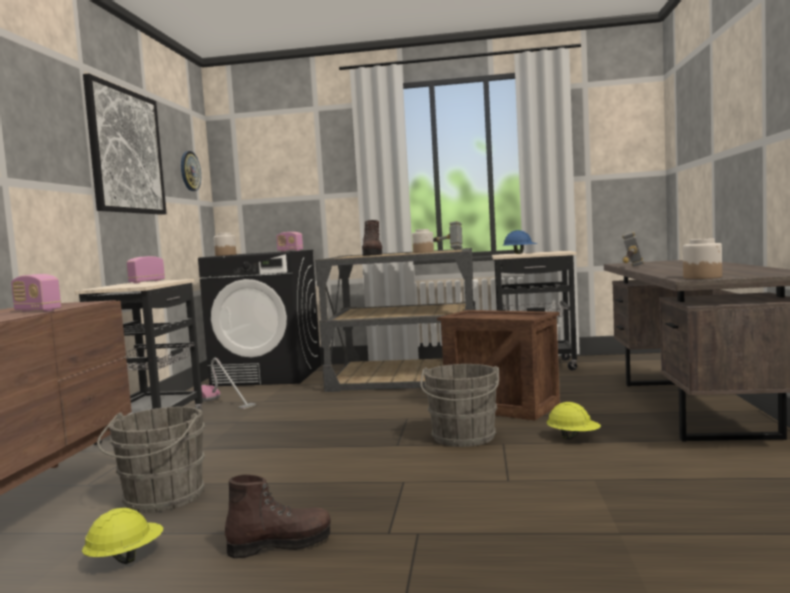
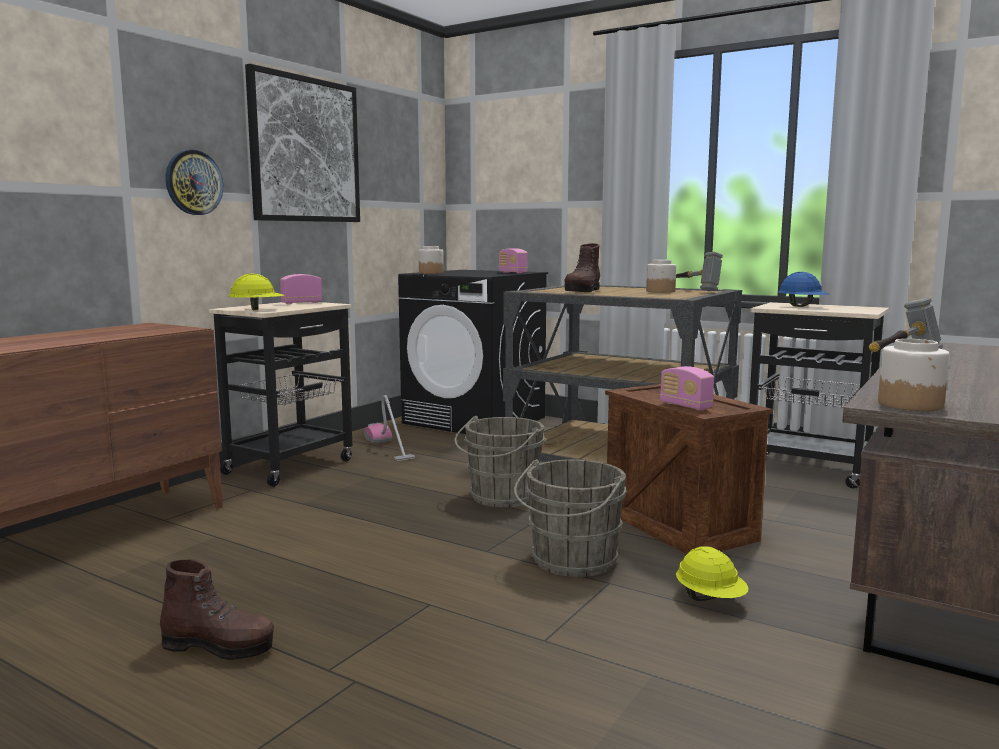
camera: 25 degrees right, 5 degrees up
(37, 311) = (107, 336): radio -> radio (685, 406)
(125, 558) = (89, 615): yellow hard hat -> yellow hard hat (257, 310)
(161, 499) = (195, 555): grey bucket -> grey bucket (501, 497)
(189, 171) = (408, 168): wall clock -> wall clock (193, 182)

